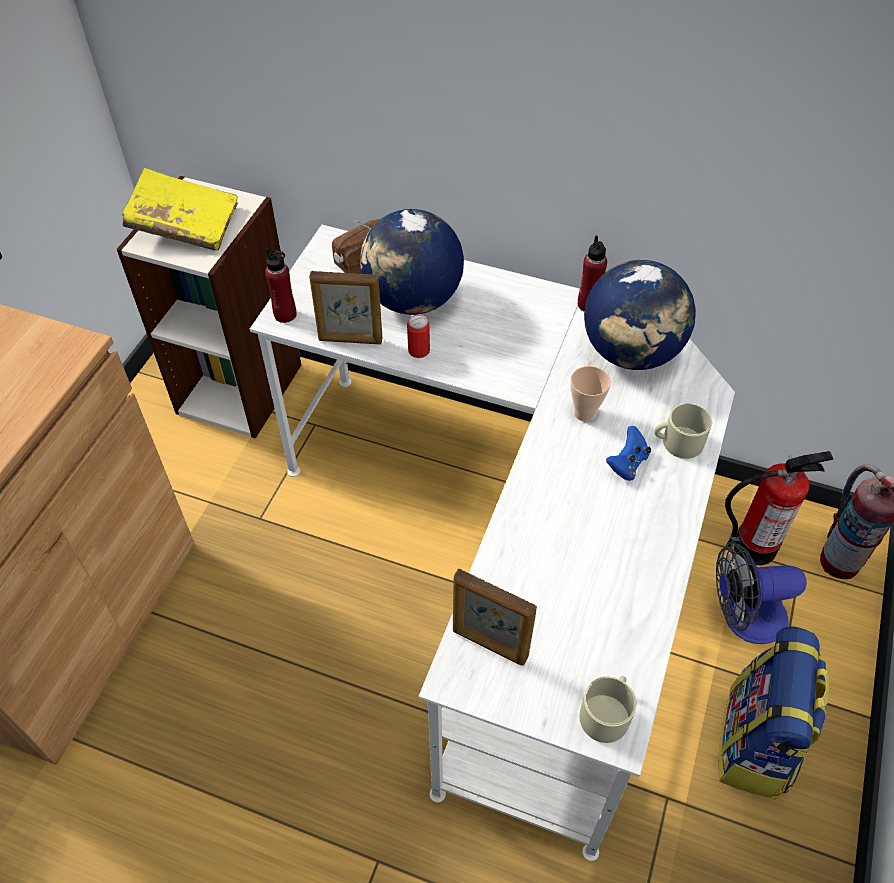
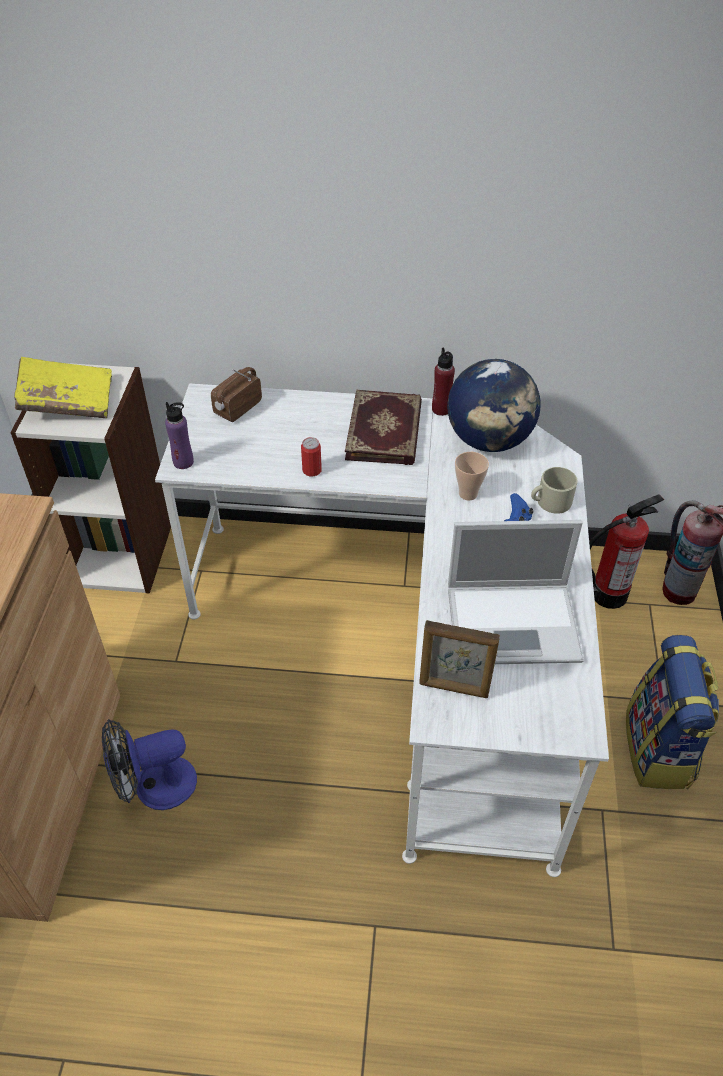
camera: 15 degrees left, 5 degrees down
(285, 314) = (183, 462): red bottle -> purple bottle
(350, 340) = (249, 472): picture frame -> none
(412, 300) = (292, 431): globe -> none
(516, 319) = (385, 431): none -> book
(586, 582) = (515, 623): none -> laptop
(607, 712) = (567, 718): beige mug -> none
(743, 617) = (617, 652): fan -> fan (154, 786)

